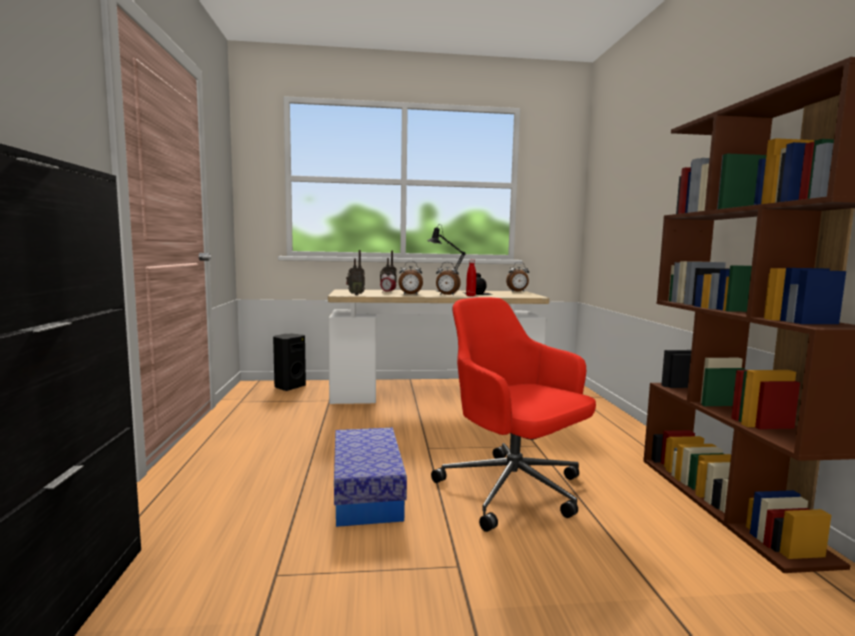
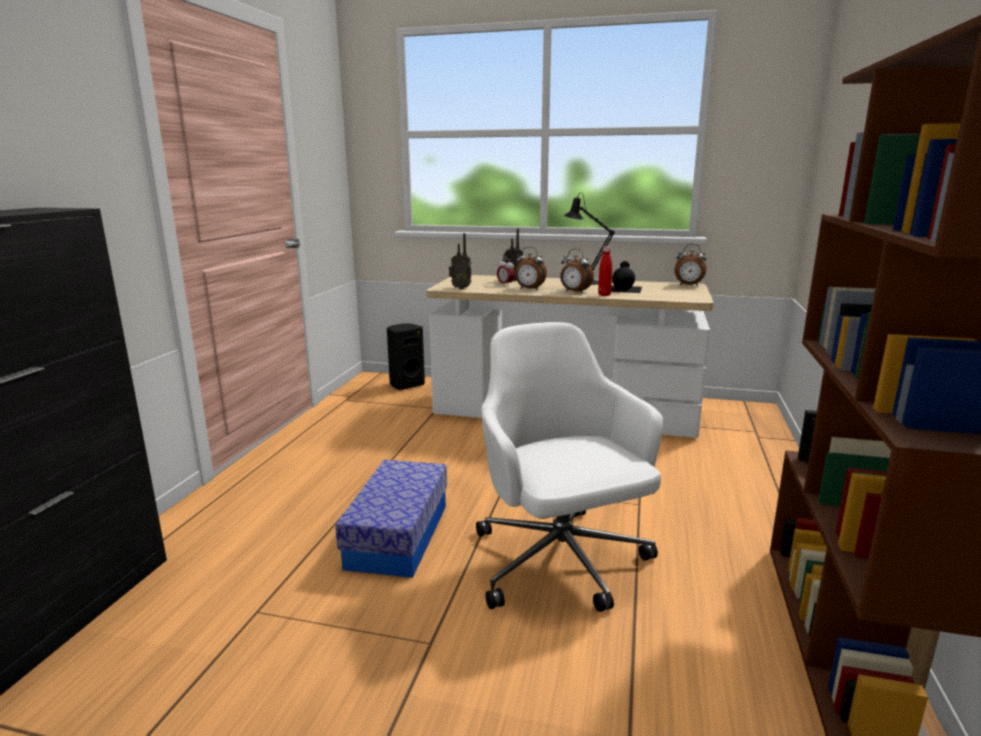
camera: 20 degrees right, 10 degrees up
(513, 491) = (561, 563): red office chair -> white office chair

